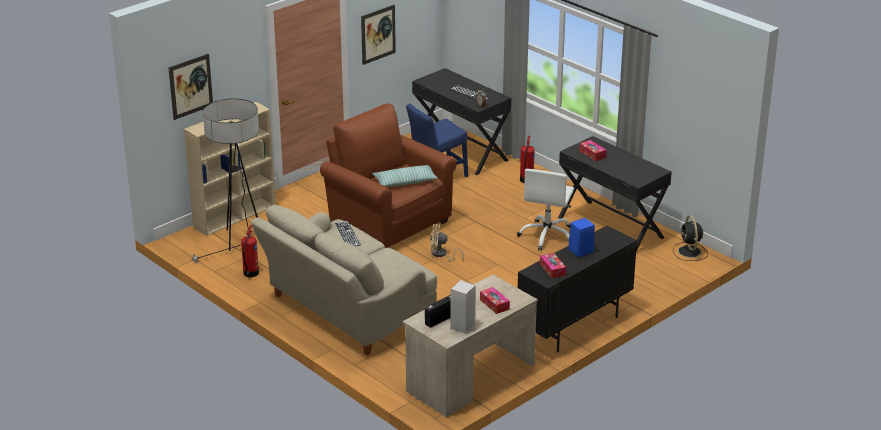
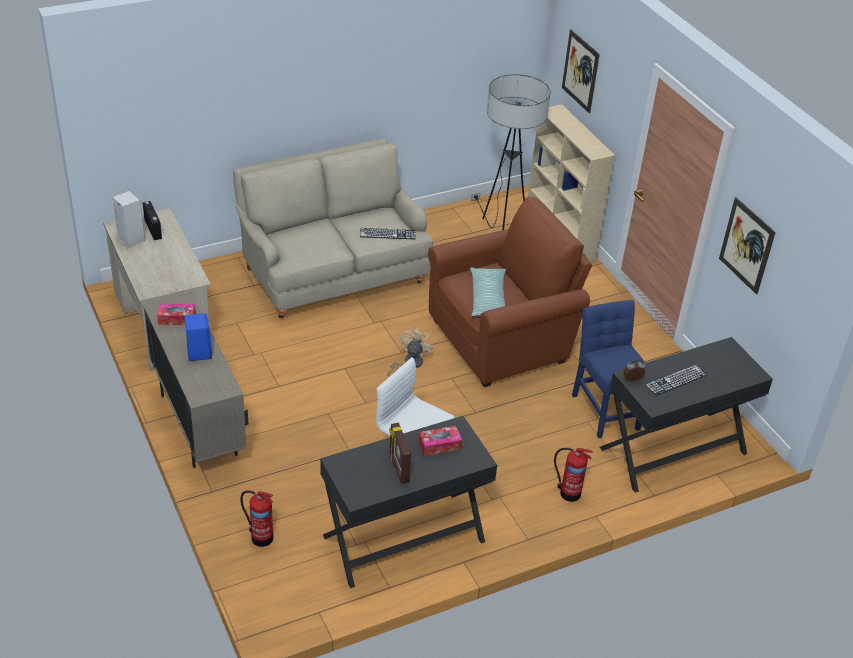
camera: 105 degrees right, 10 degrees up
(250, 273) = (436, 227): fire extinguisher -> fire extinguisher (261, 537)
(494, 304) = (152, 269): tissue box -> none
(574, 327) = (198, 425): black cabinet -> beige cabinet
(624, 163) = (398, 469): none -> picture frame
(689, 252) = (298, 601): black fan -> none

